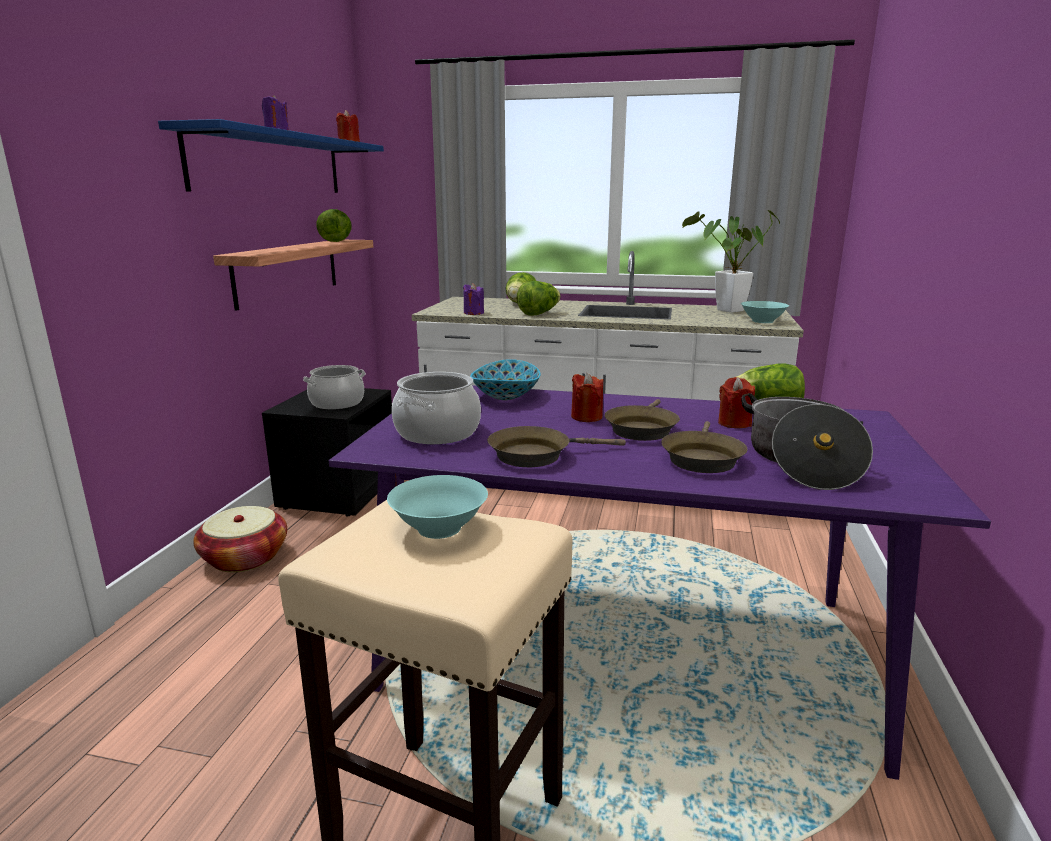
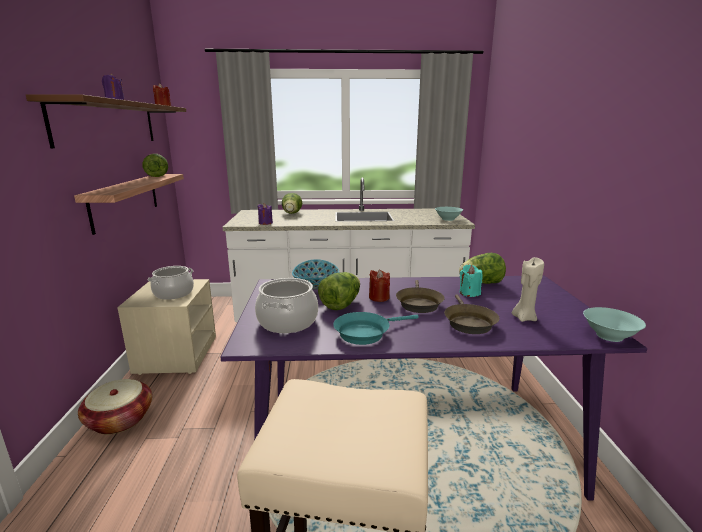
camera: 15 degrees left, 0 degrees up
(271, 164) = (109, 123): blue shelf -> brown shelf
(338, 491) = (176, 354): black nightstand -> beige nightstand
(439, 527) = (339, 407): turquoise bowl -> turquoise bowl (608, 335)
(536, 455) = (366, 333): brown frying pan -> turquoise frying pan
(539, 313) = (309, 221): lettuce -> lettuce (341, 304)
(725, 311) = (421, 212): potted plant -> none
(734, 423) = (469, 293): red candle -> turquoise candle
(800, 461) = (524, 318): cooking pot -> beige candle

